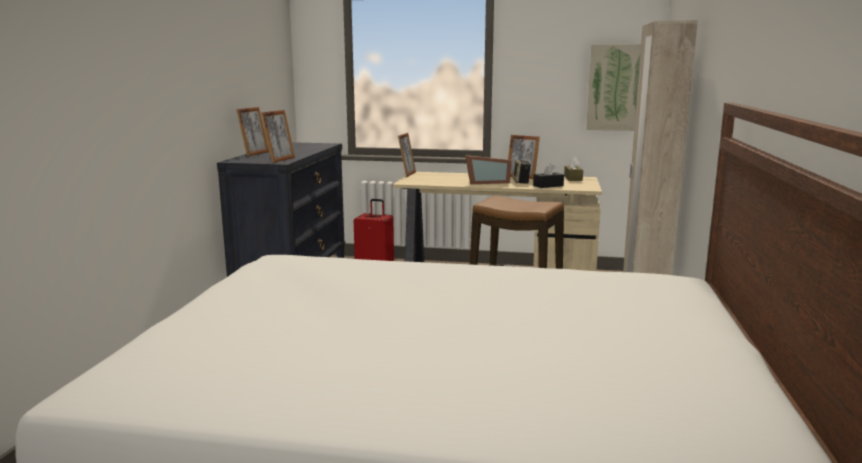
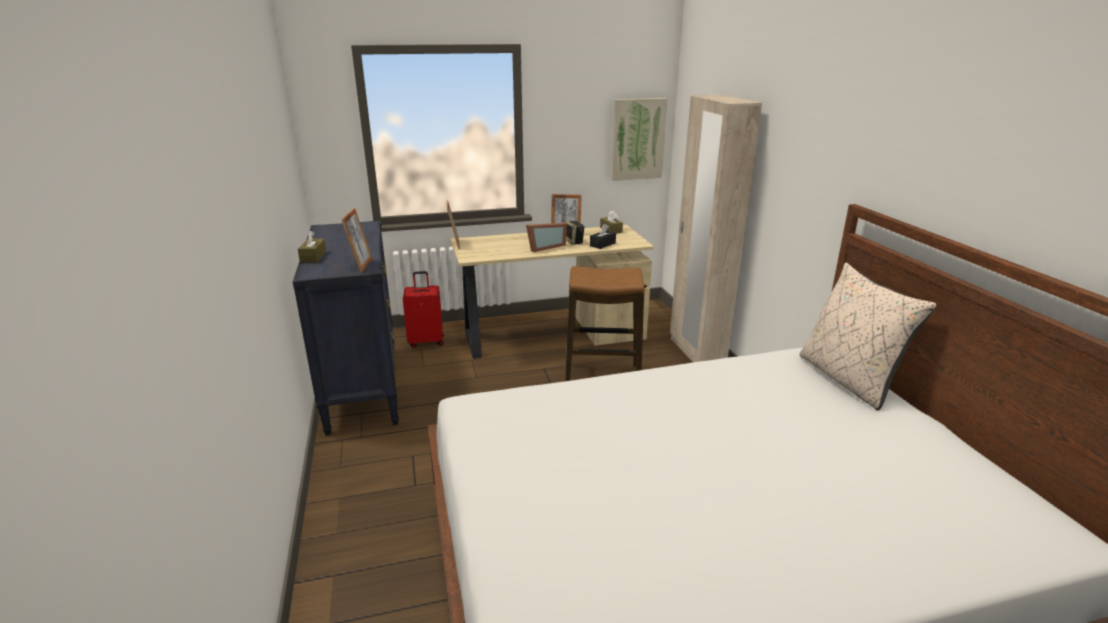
camera: 25 degrees left, 10 degrees up
(254, 154) = (313, 256): picture frame -> brown tissue box
(682, 300) = (848, 379): none -> beige pillow

